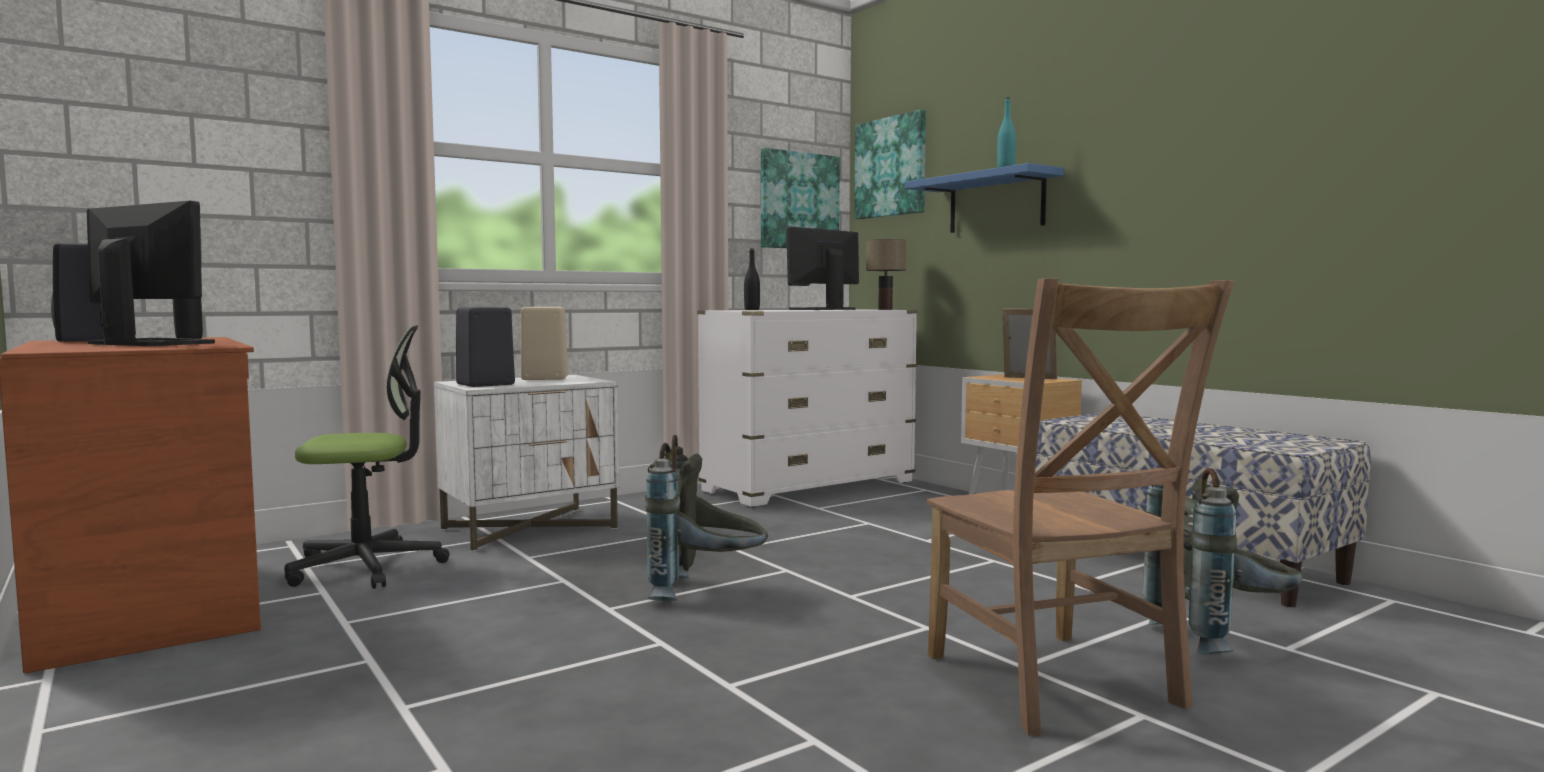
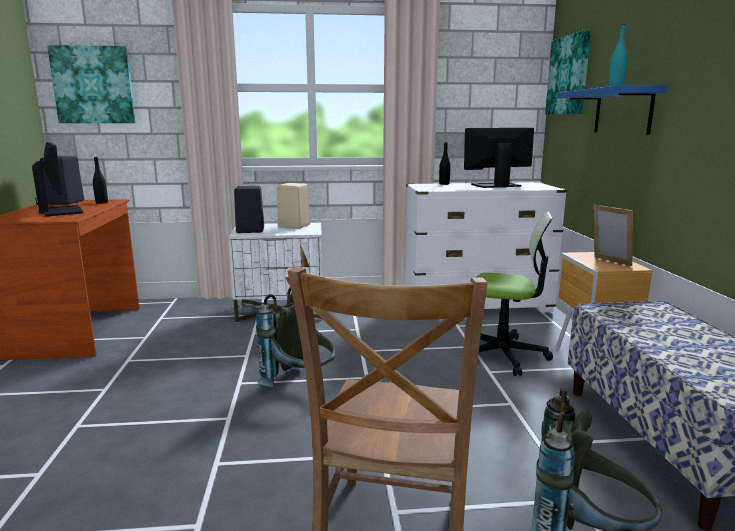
camera: 30 degrees right, 10 degrees up
(367, 567) = (181, 324): office chair -> office chair (503, 354)
(798, 201) = (500, 102): picture -> picture (93, 85)
(884, 309) = (543, 187): table lamp -> none

